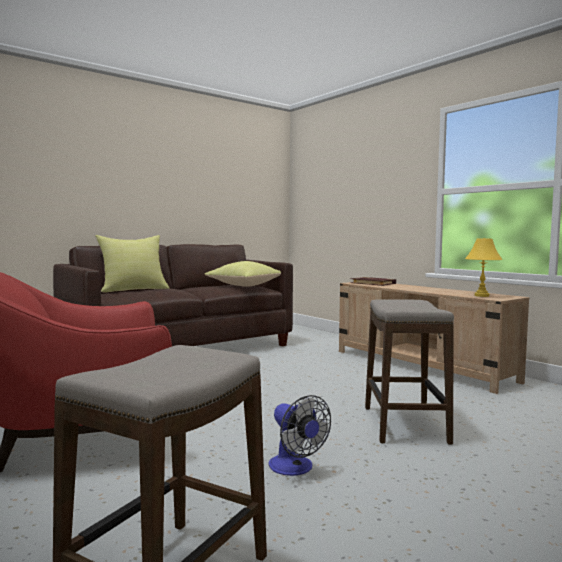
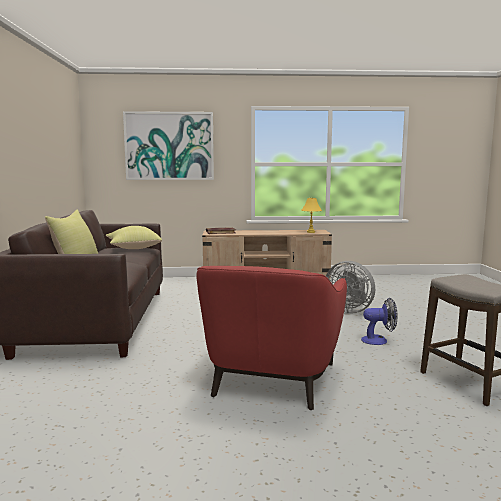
camera: 55 degrees left, 5 degrees up
(353, 176) = (169, 146): none -> picture
(405, 425) = (349, 310): stool -> grey fan

